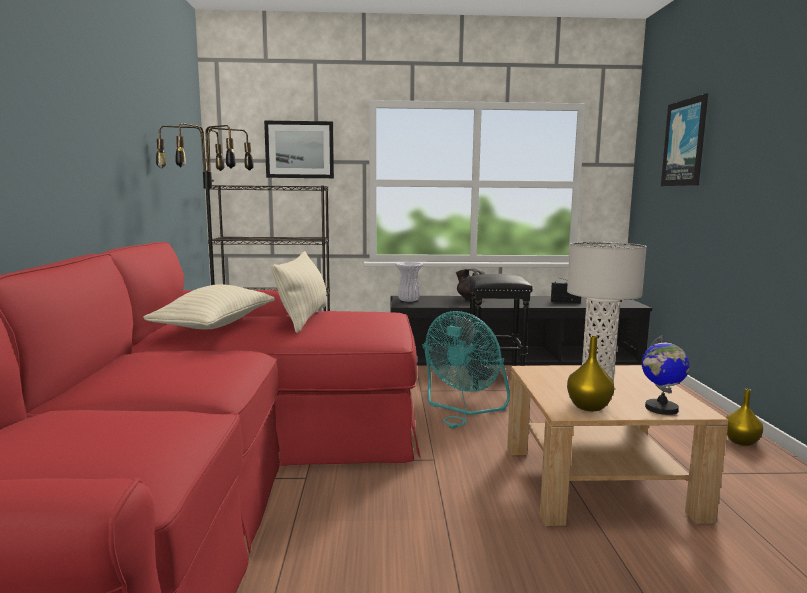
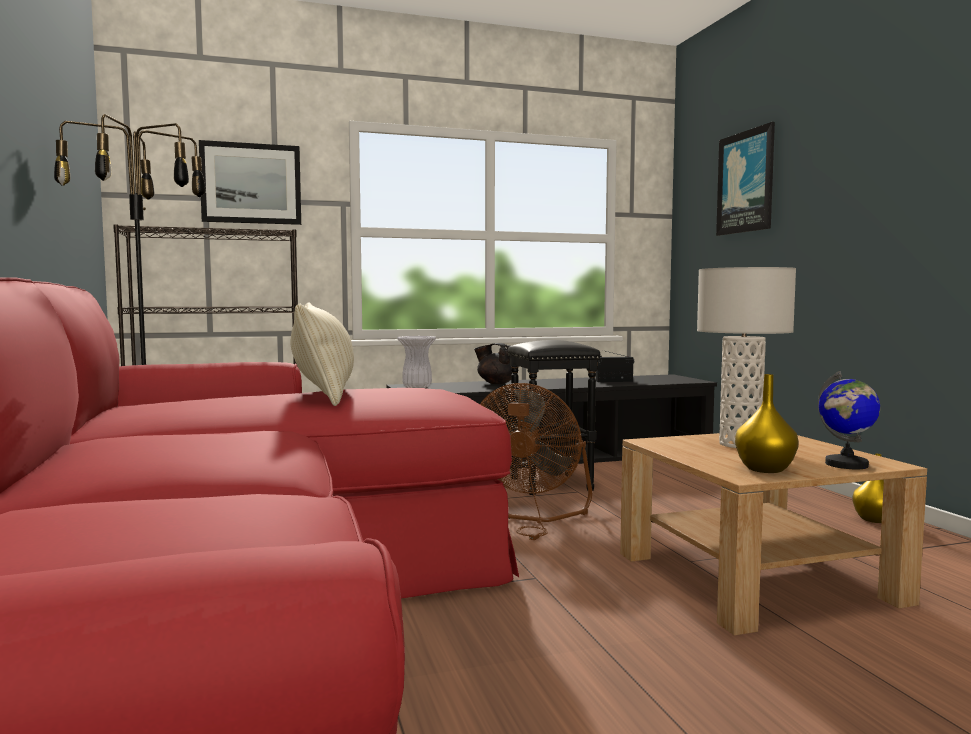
camera: 15 degrees left, 5 degrees down
(215, 325) = (194, 406): beige pillow -> none
(458, 407) = (525, 515): turquoise fan -> brown fan

